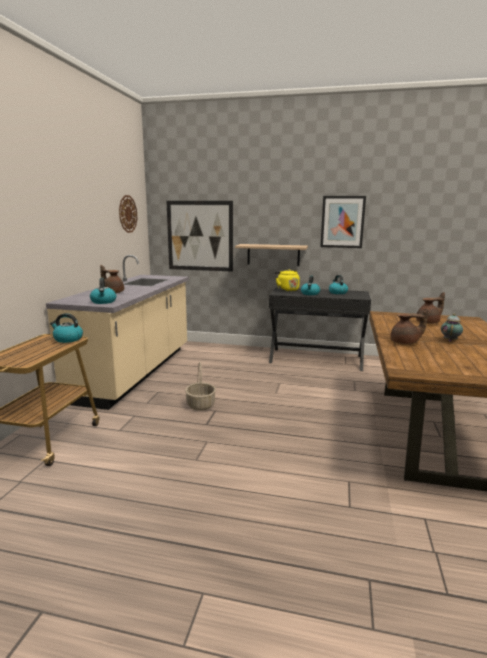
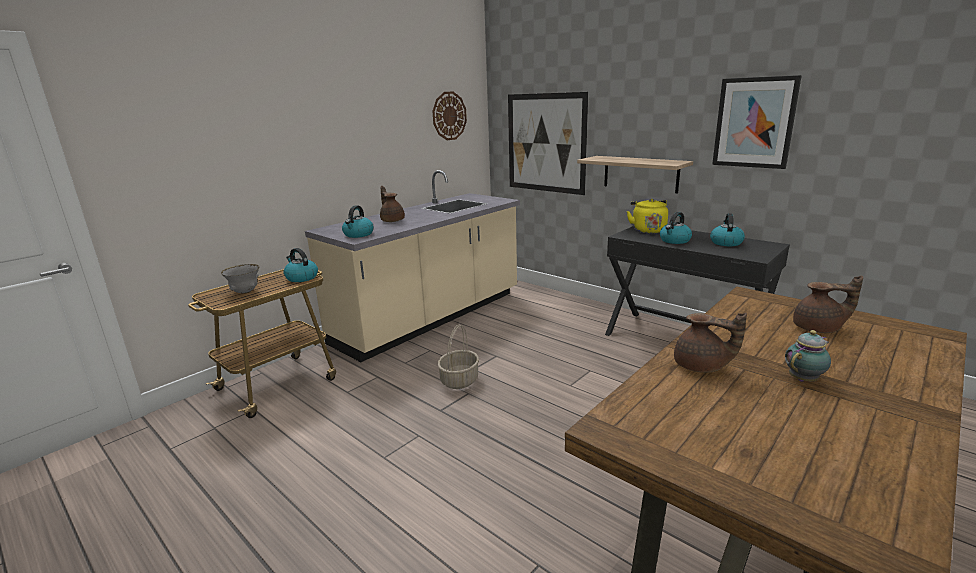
camera: 30 degrees right, 5 degrees up
(29, 354) = (245, 292): none -> grey bowl

